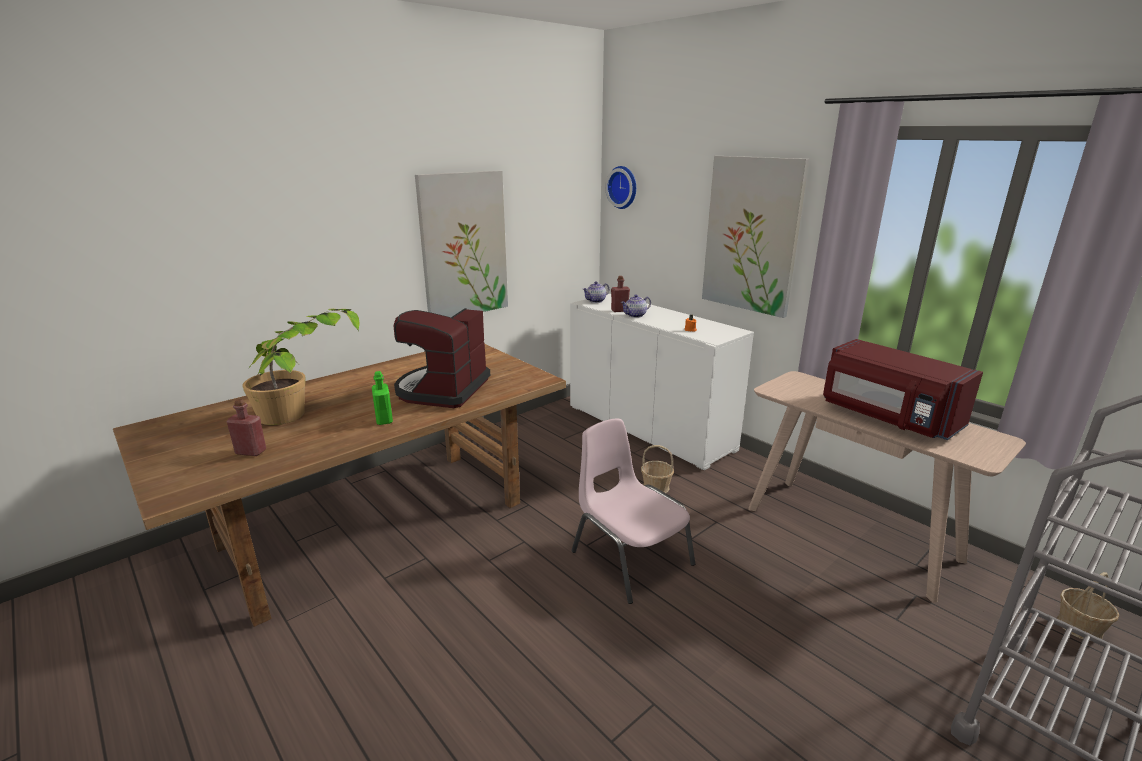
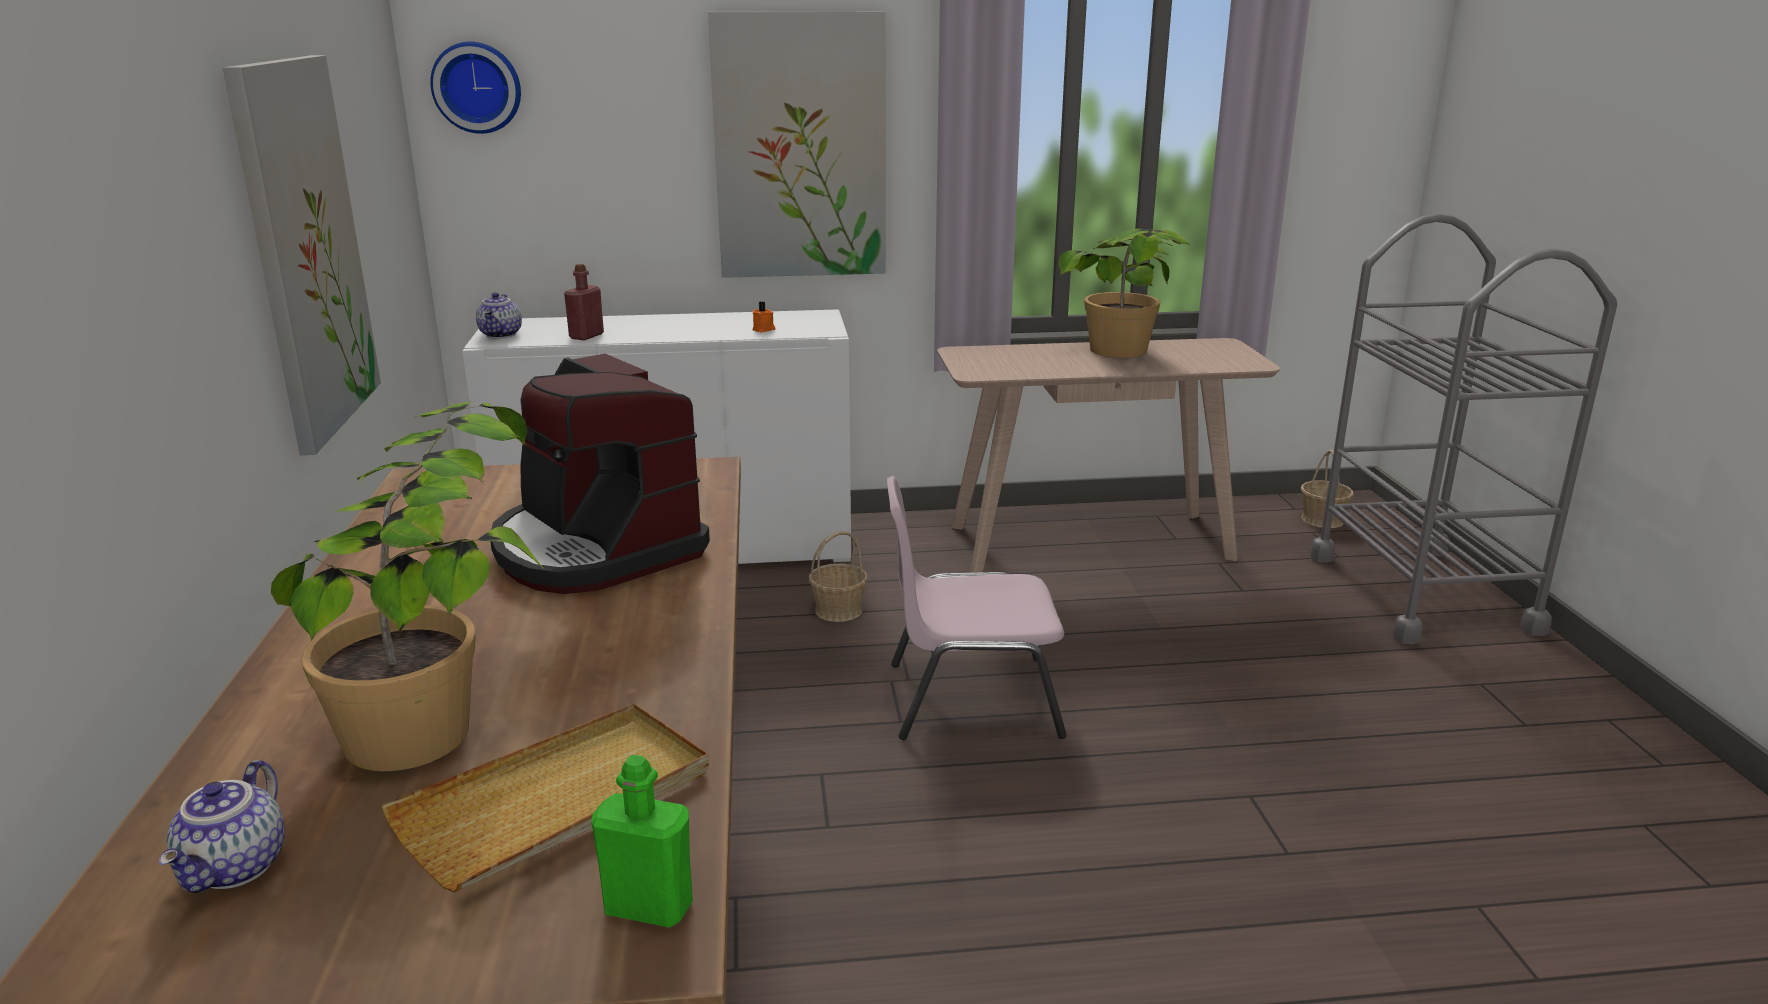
camera: 55 degrees left, 0 degrees up
(251, 452) = (557, 802): red bottle -> beige tray
(384, 419) = (639, 627): green bottle -> green bottle (649, 907)
(635, 315) = (634, 335): teapot -> teapot (237, 868)
(886, 417) = (1121, 359): red microwave -> potted plant

